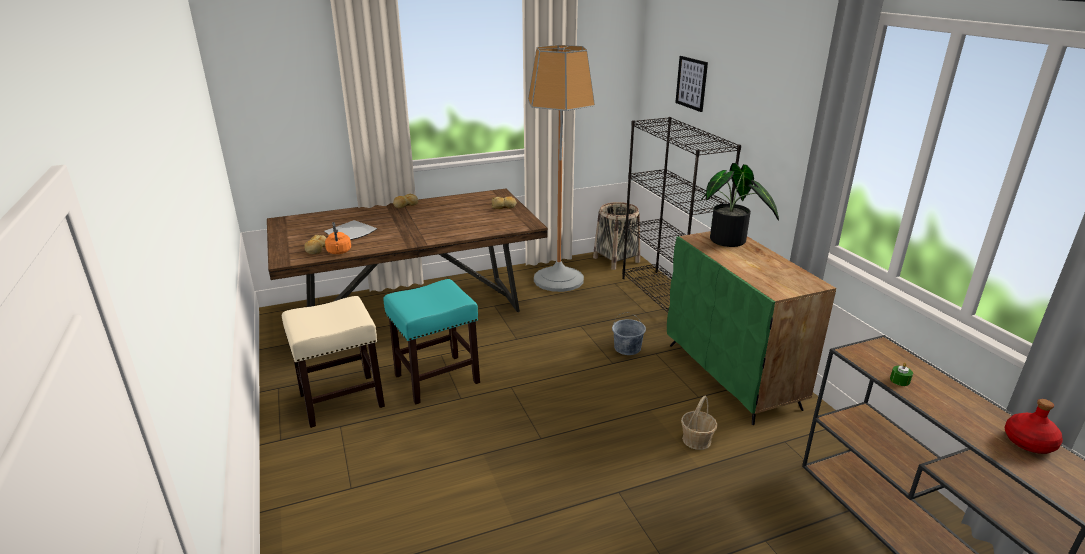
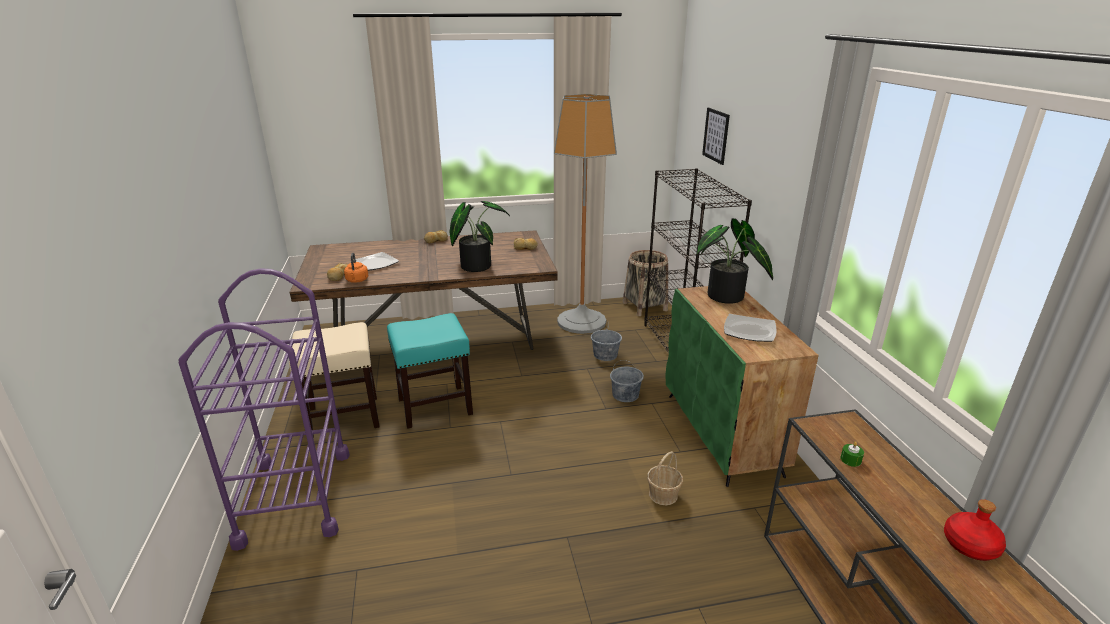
camera: 10 degrees right, 0 degrees up
(318, 489) = (295, 497): none -> purple cart
(460, 227) = (476, 265): none -> potted plant
(594, 311) = (605, 355): none -> grey bucket
(765, 271) = (750, 331): none -> plate

